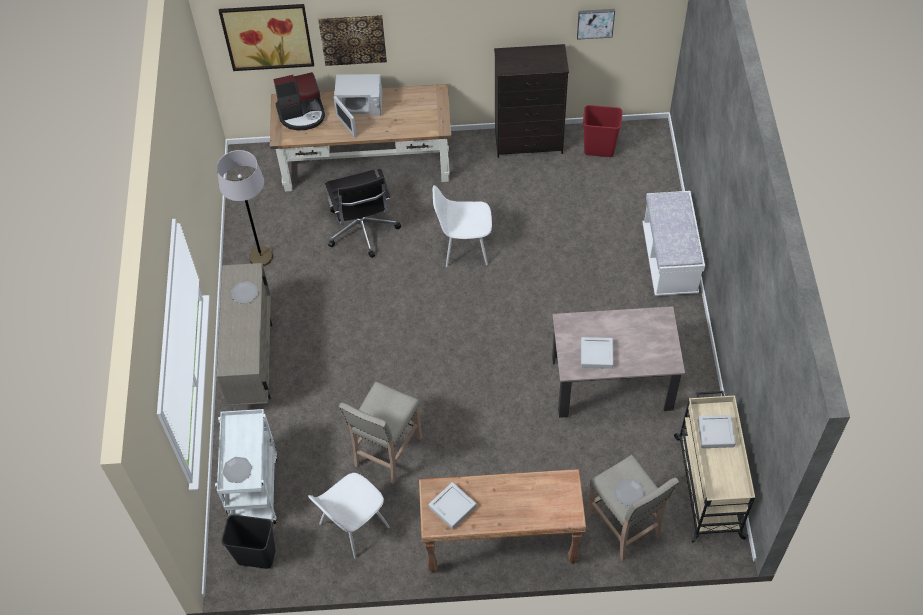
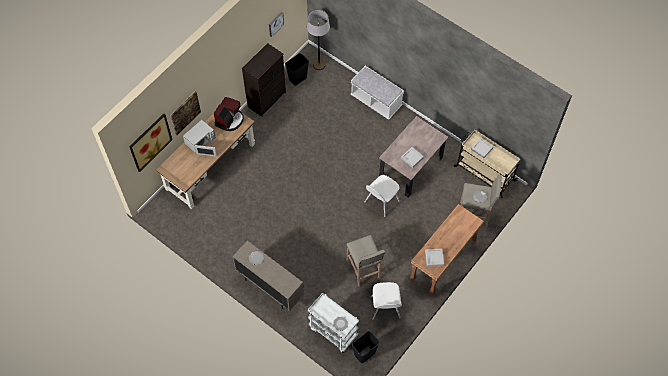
camera: 50 degrees left, 5 degrees up
(261, 257) = (217, 244): grey floor lamp -> grey floor lamp (319, 65)
(302, 114) = (180, 166): coffee machine -> coffee machine (230, 120)
(362, 230) = (245, 195): black office chair -> none
(463, 247) = (294, 165): white chair -> white chair (381, 202)
(599, 149) = (297, 78): red trash can -> black trash can

